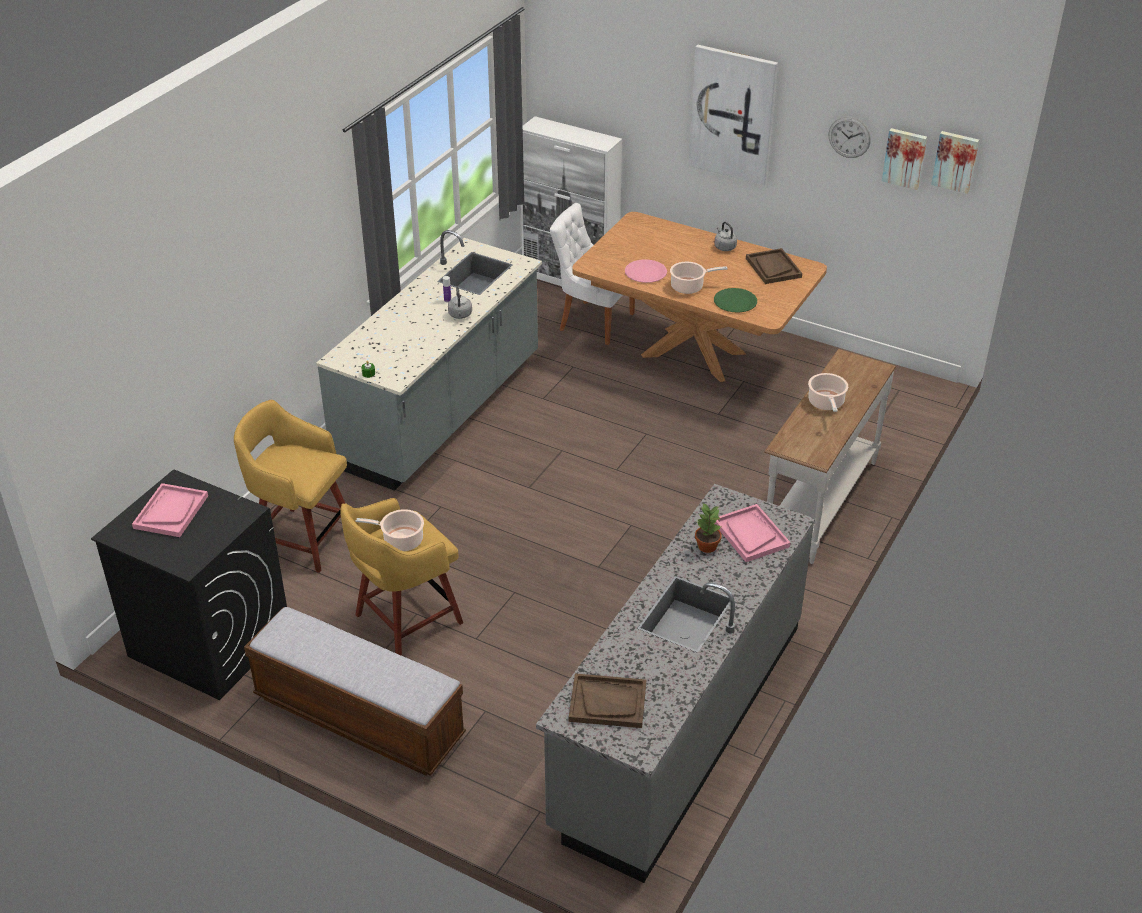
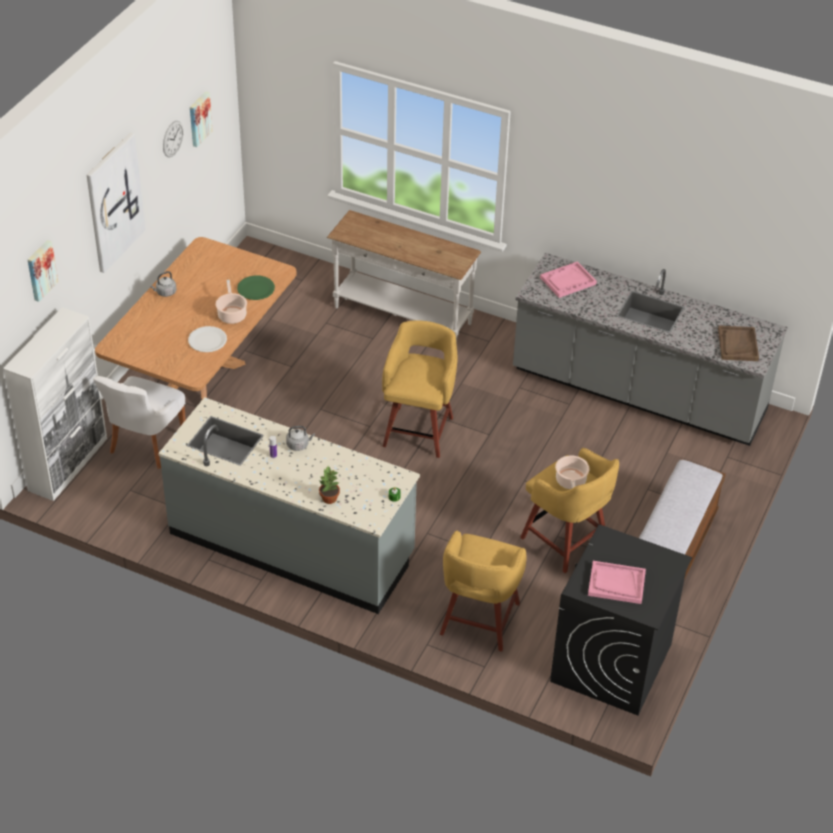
camera: 95 degrees left, 5 degrees up
(608, 508) = (419, 430): none -> yellow stool
(645, 272) = (207, 340): pink plate -> white plate
(706, 546) = (583, 301): potted plant -> potted plant (329, 498)
(773, 268) = (202, 266): brown tray -> none
(826, 403) = (401, 246): cooking pot -> none
(955, 161) = (219, 91): picture -> picture (41, 270)

